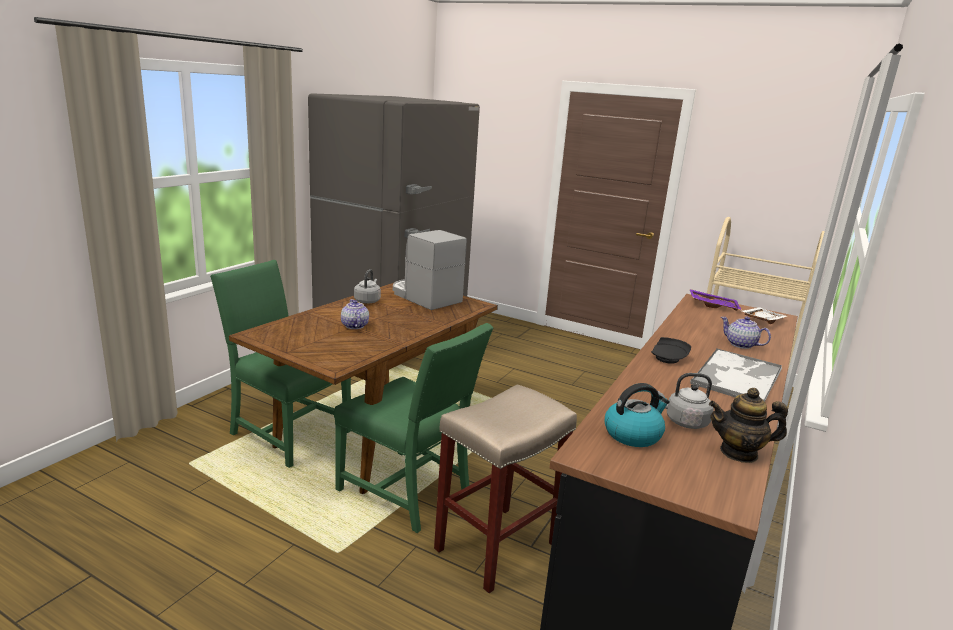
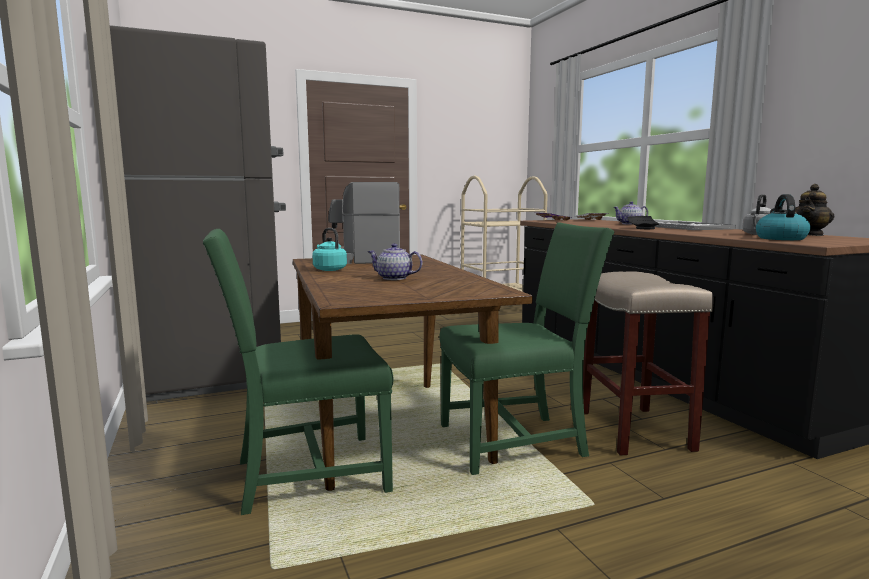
camera: 50 degrees left, 10 degrees down
(367, 300) = (329, 269): grey kettle -> turquoise kettle

